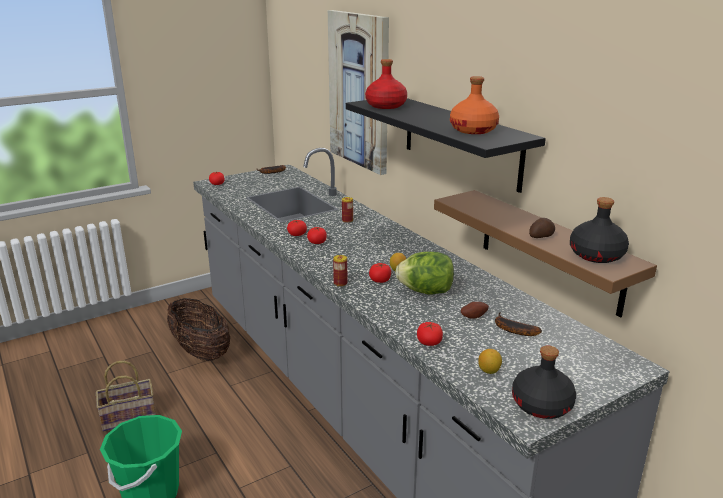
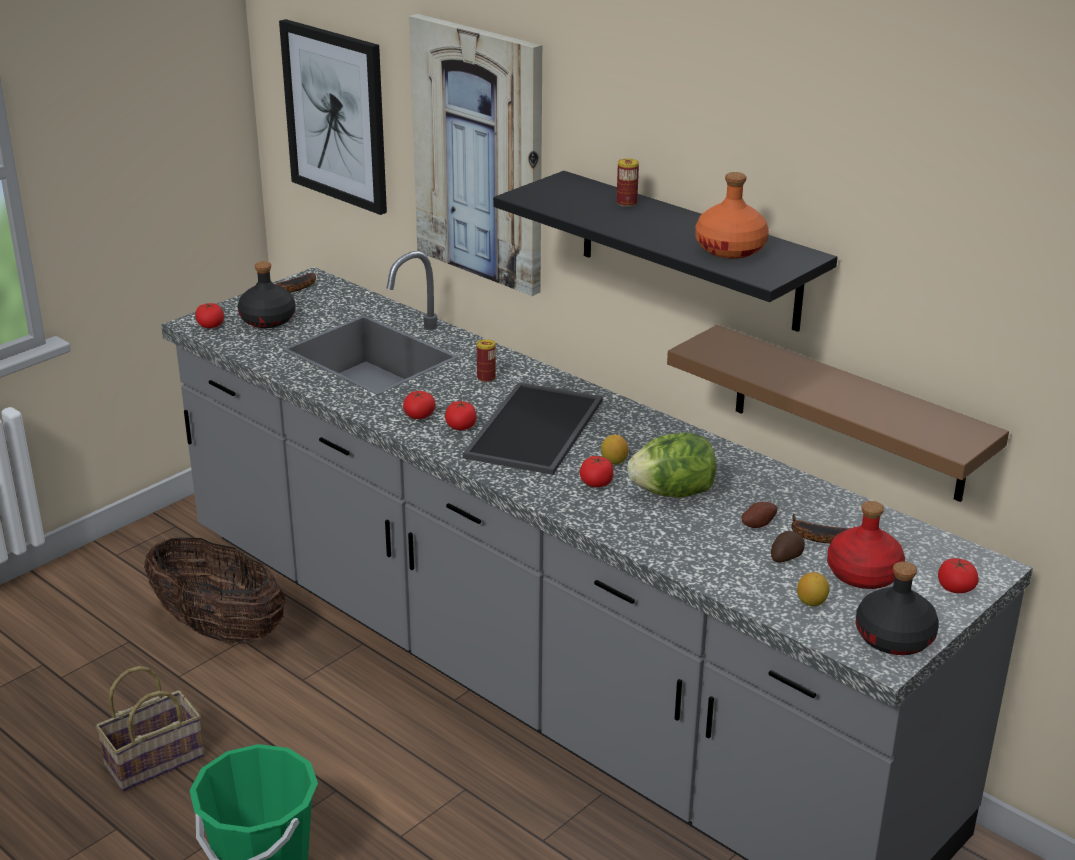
camera: 15 degrees left, 5 degrees up
(300, 77) = (336, 116): none -> picture
(340, 283) = (540, 496): can -> can (626, 203)
(360, 248) = (536, 430): none -> tray
(386, 106) = (564, 201): red bottle -> red bottle (863, 575)
(429, 342) = (715, 572): tomato -> tomato (955, 587)
(540, 236) = (847, 401): potato -> potato (785, 556)
(596, 255) = (930, 425): black bottle -> black bottle (267, 320)

